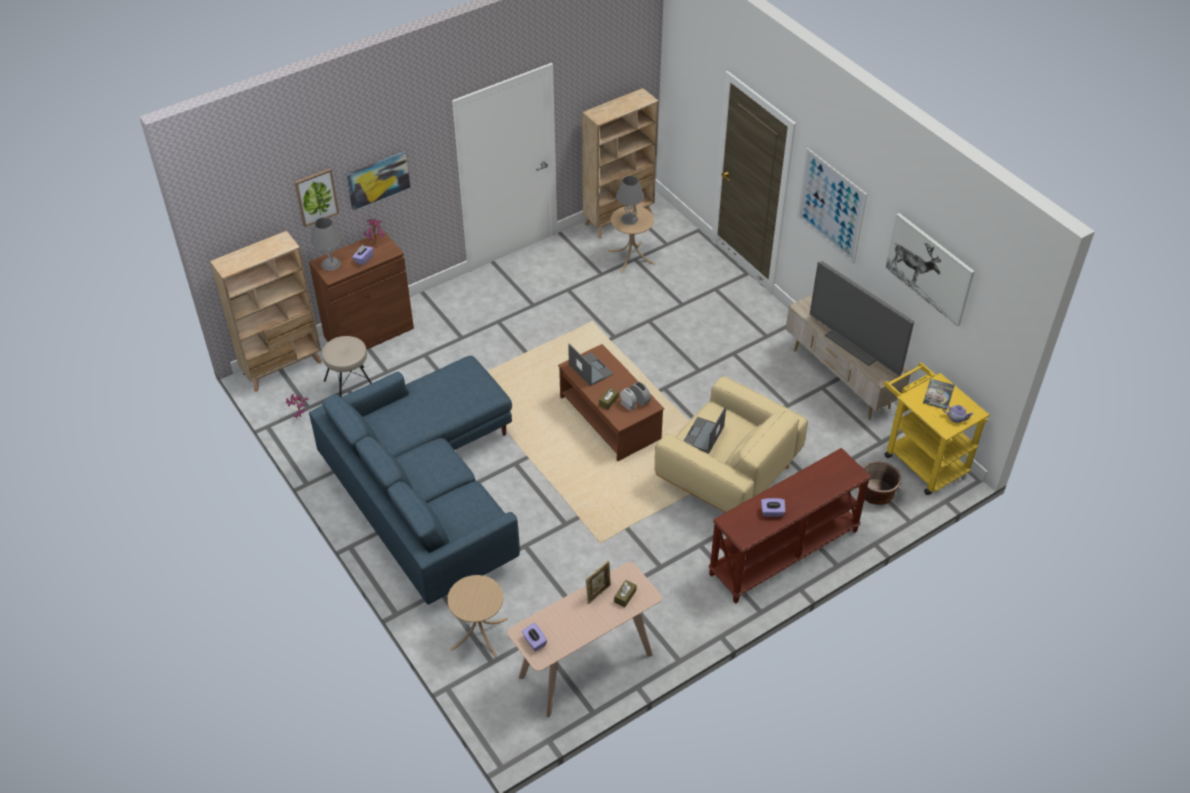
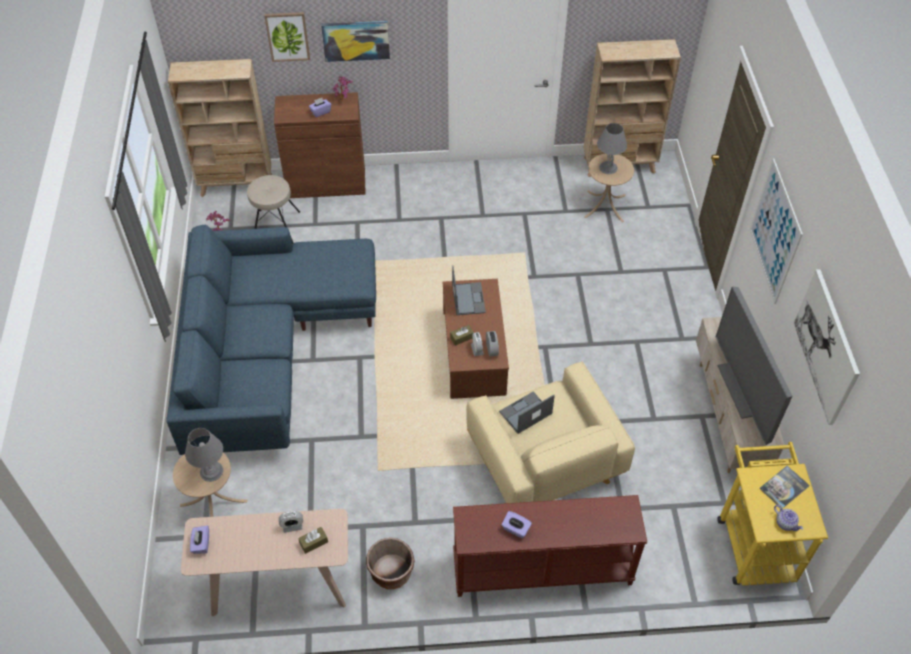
camera: 30 degrees right, 5 degrees up
(330, 264) = (290, 105): grey table lamp -> grey table lamp (211, 471)
(598, 593) = (292, 526): picture frame -> alarm clock
(876, 494) = (680, 555): brown planter -> brown planter (391, 572)

